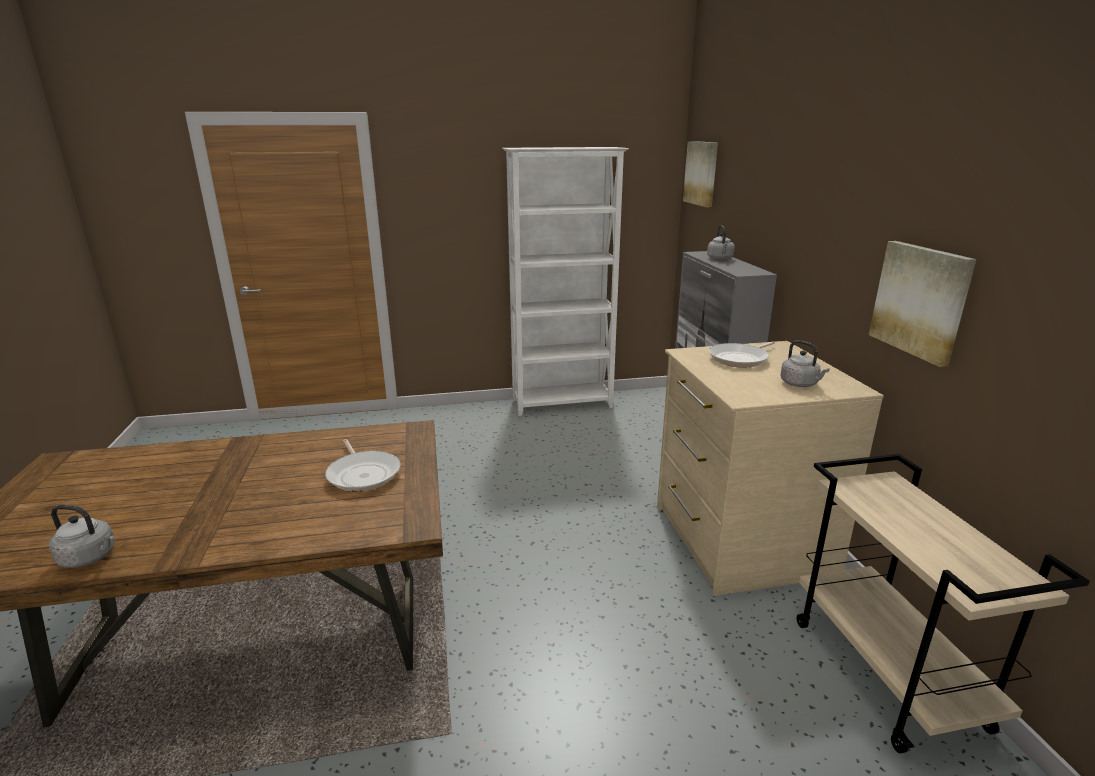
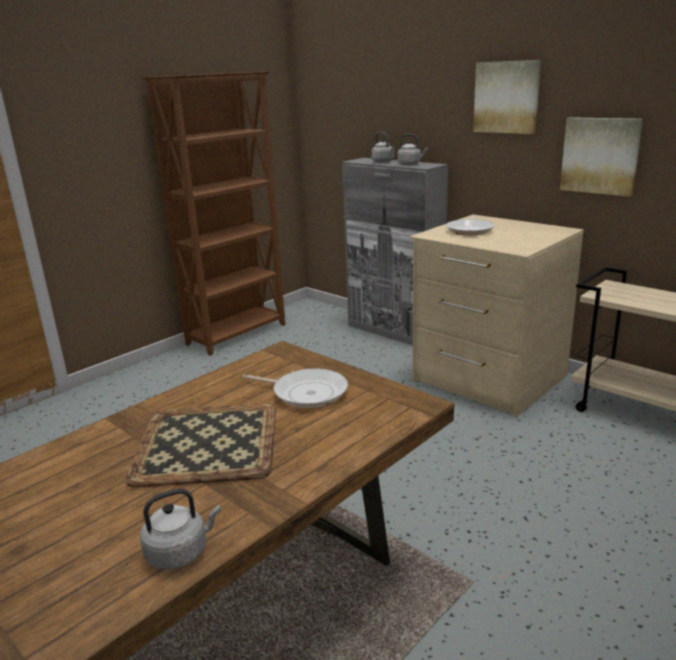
camera: 35 degrees left, 0 degrees up
(238, 485) = (205, 444): none -> tray
(563, 404) = (238, 334): white bookcase -> brown bookcase
(701, 173) = (324, 92): picture -> picture (507, 97)
(800, 384) = (533, 234): grey kettle -> grey kettle (410, 164)

